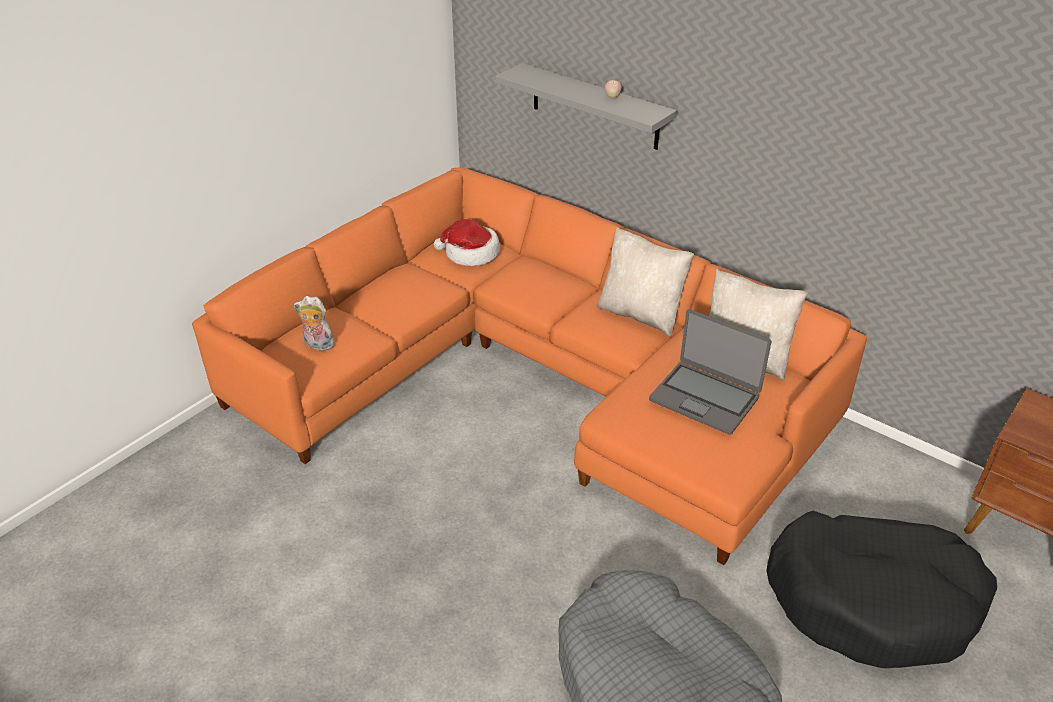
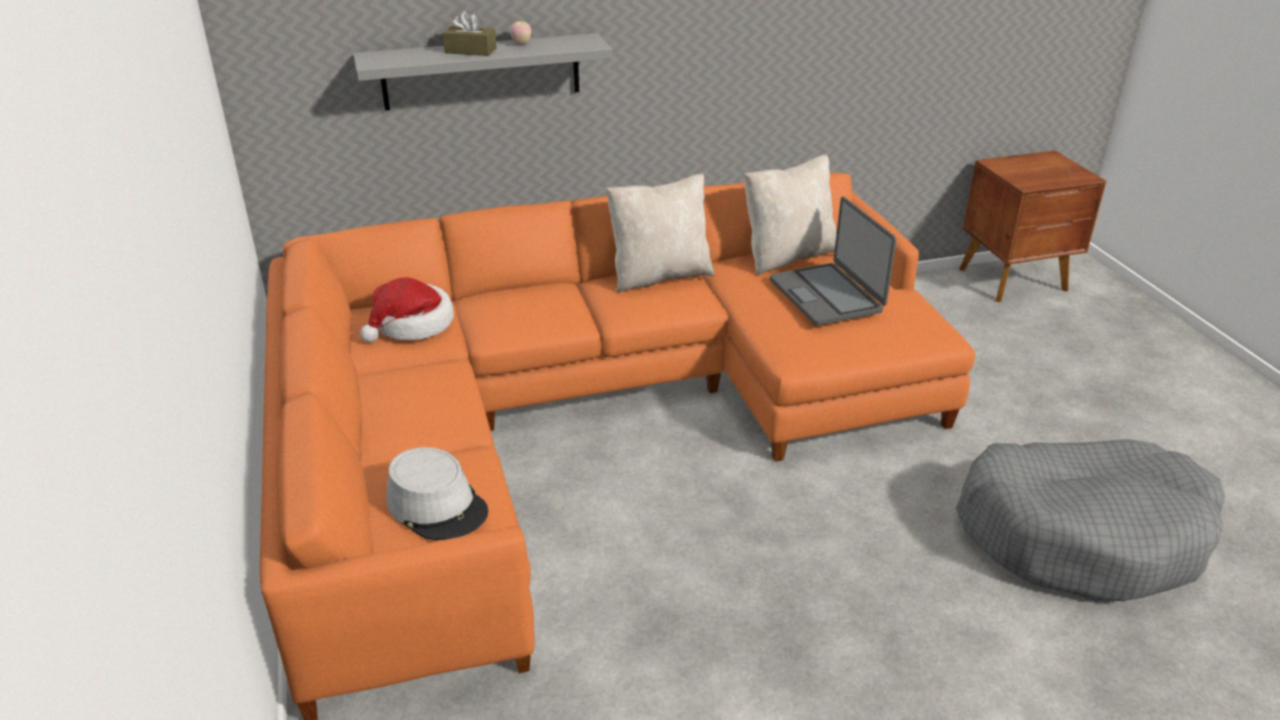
camera: 55 degrees left, 5 degrees down
(317, 345) = (437, 506): plush toy -> grey hat
(575, 89) = (470, 51): none -> brown tissue box
(705, 398) = (827, 295): laptop -> laptop turned 90 degrees clockwise
(873, 601) = (1043, 375): black dog bed -> none

